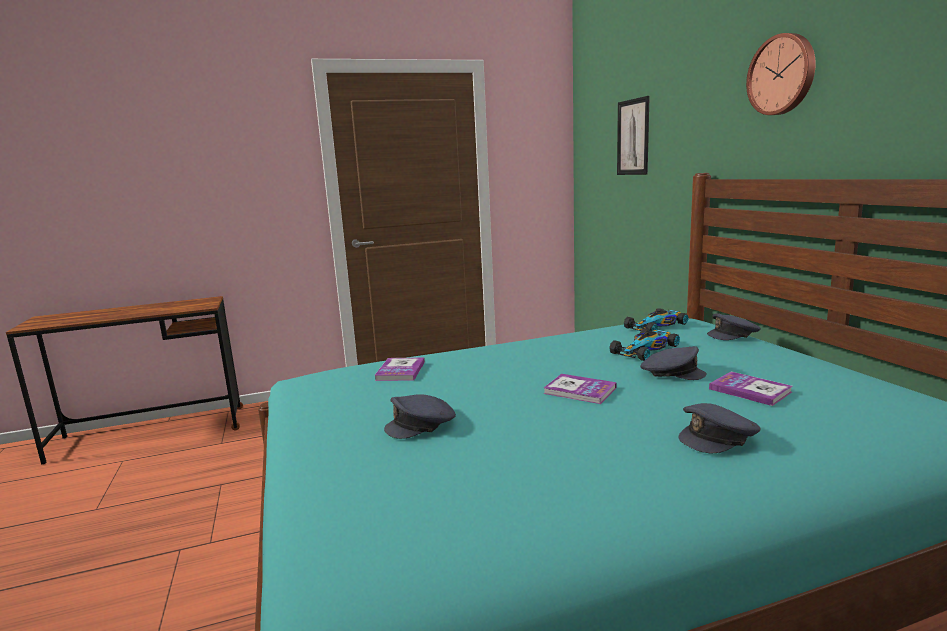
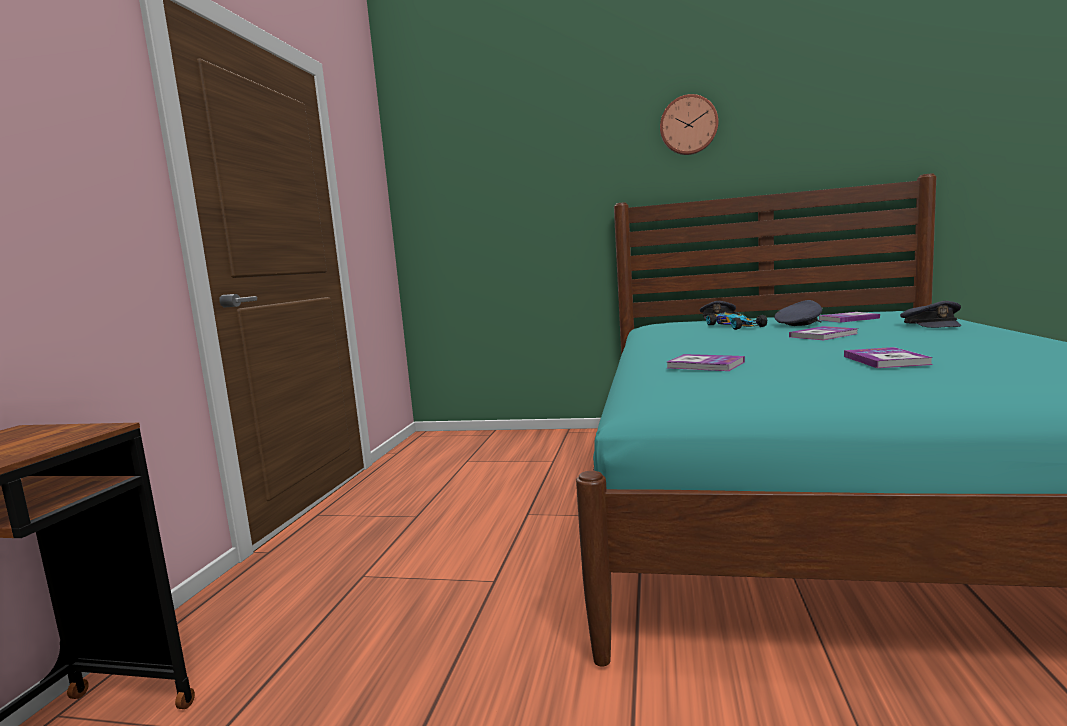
camera: 60 degrees left, 5 degrees down
(422, 425) = (885, 360): grey cap -> book
(633, 137) = (506, 178): picture -> none
(657, 326) = (672, 324): toy car -> none

